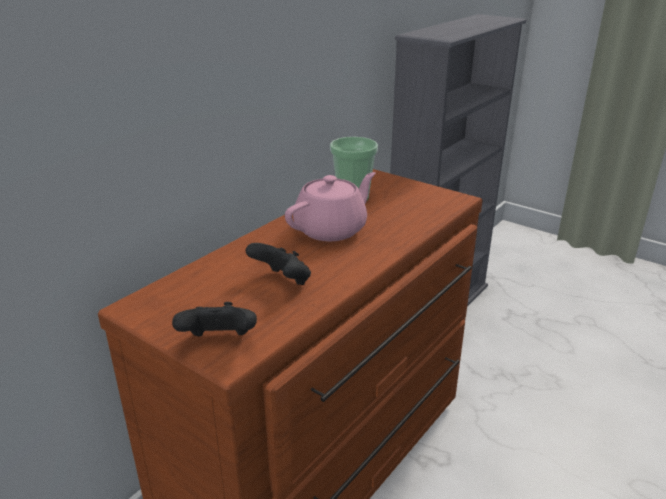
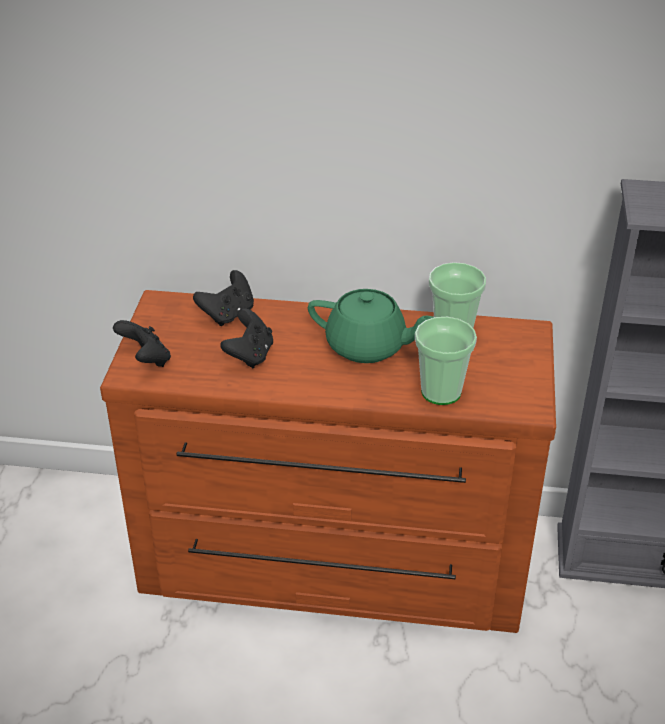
camera: 60 degrees right, 10 degrees up
(208, 275) = (228, 314): none -> black game controller
(332, 229) = (367, 347): pink teapot -> green teapot
(415, 220) = (441, 392): none -> cup

